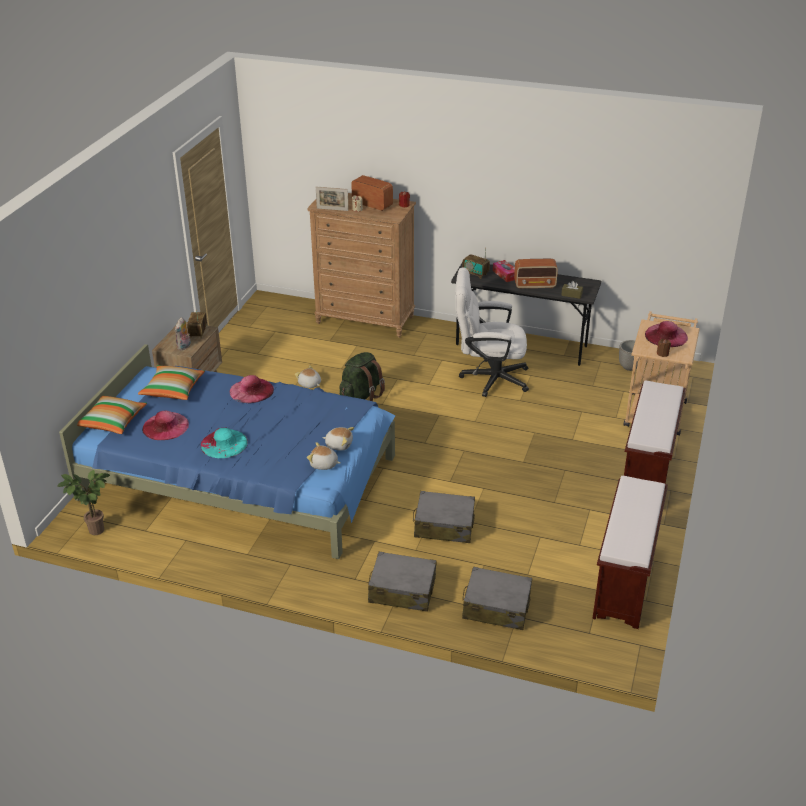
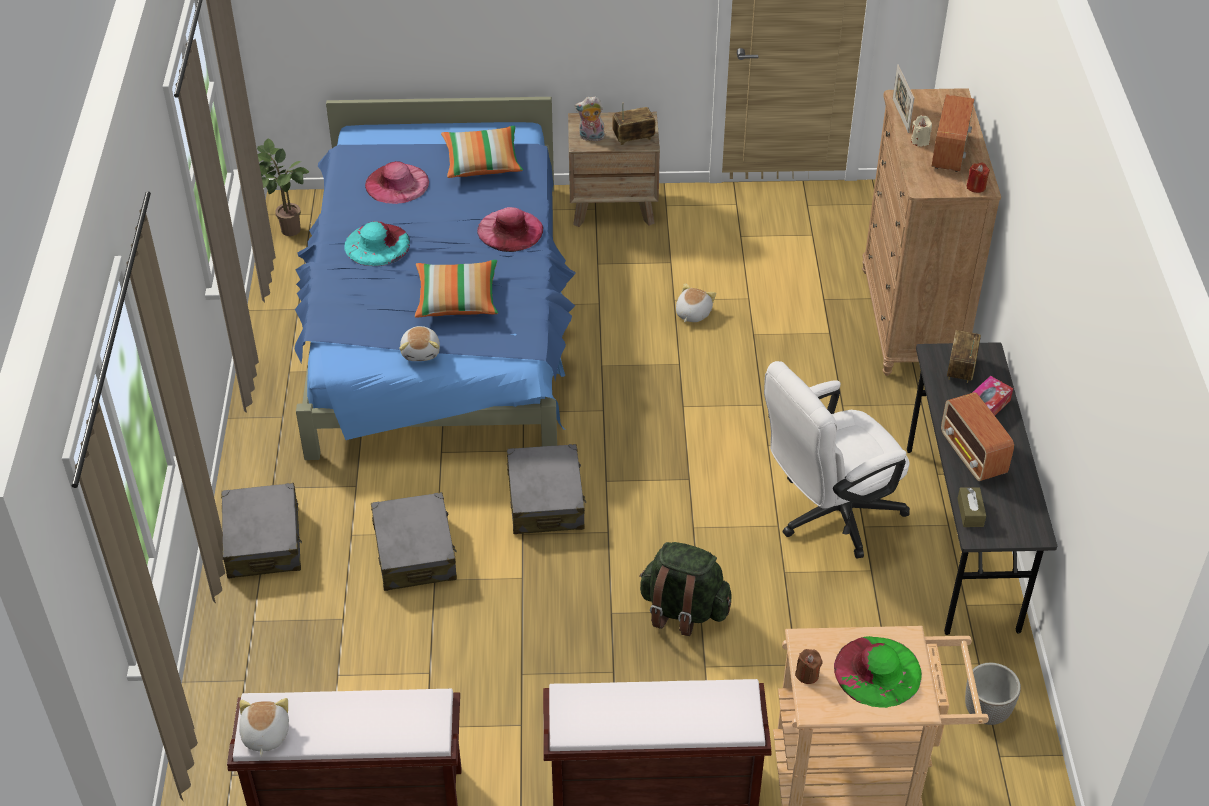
camera: 70 degrees right, 10 degrees up
(112, 422) = (394, 139): pillow -> pillow (457, 299)
(324, 464) = (373, 351): plush toy -> plush toy (264, 735)
(361, 396) = (692, 377): green backpack -> green backpack (683, 610)
(488, 378) = (828, 515): white office chair -> white office chair turned 105 degrees counterclockwise
(496, 607) = (257, 653): grey suitcase -> grey suitcase (545, 500)
(666, 335) = (877, 671): pink hat -> green hat

